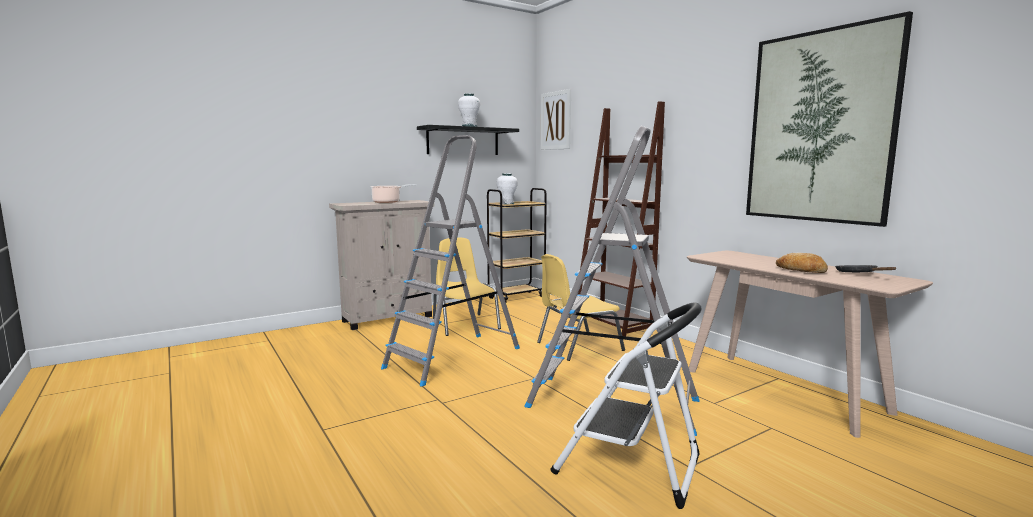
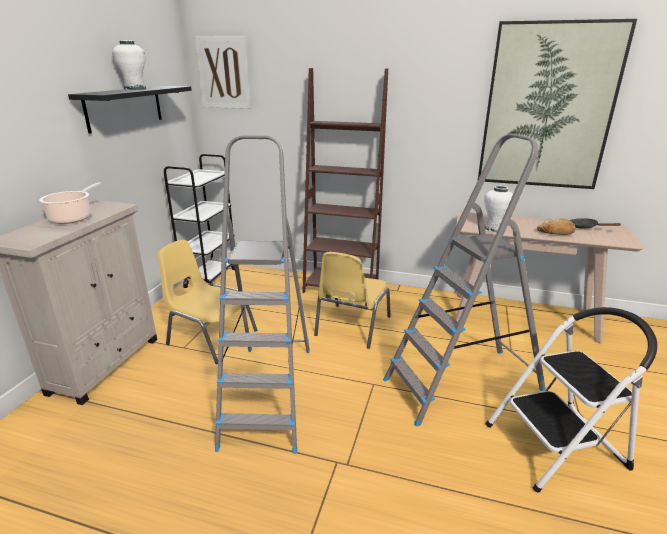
camera: 40 degrees left, 15 degrees up
(506, 204) = (189, 181): white vase -> white vase (494, 228)
(517, 297) = (210, 277): brown cart -> white cart

